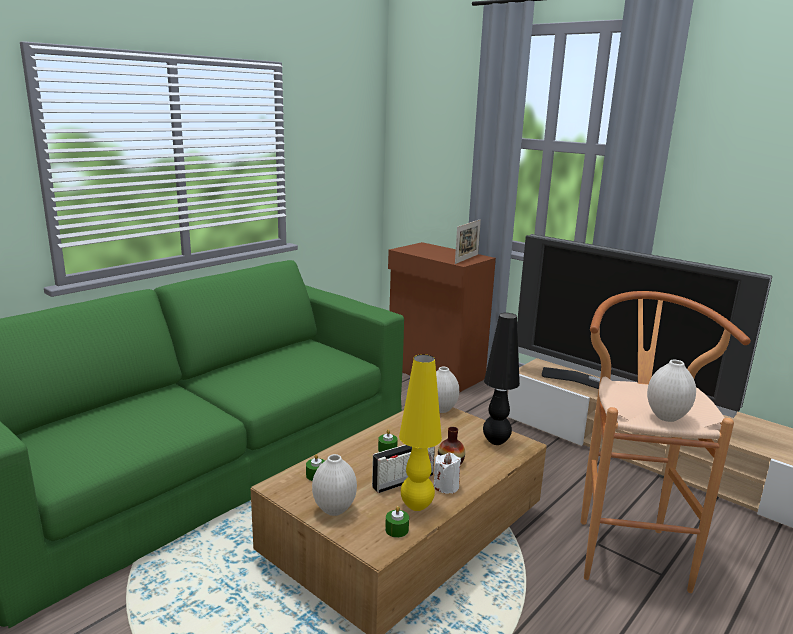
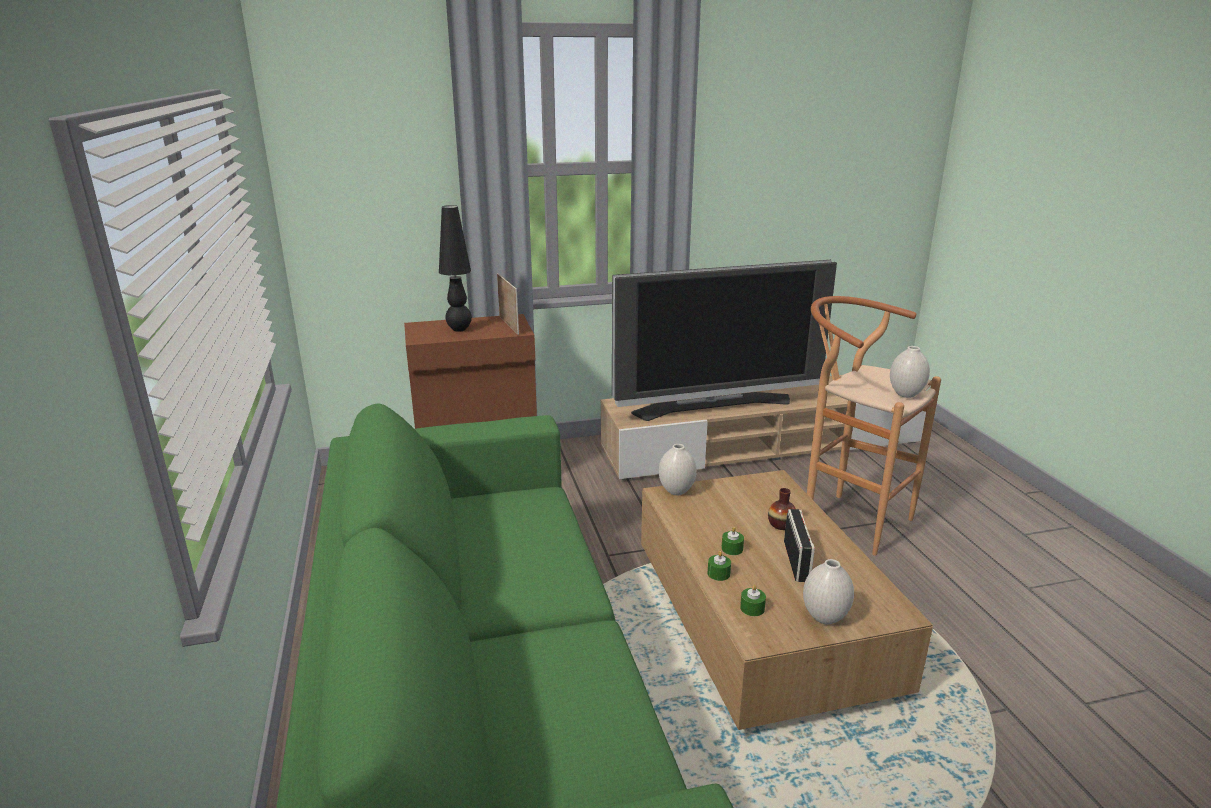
camera: 55 degrees left, 5 degrees up
(396, 530) = (876, 593): green candle -> green candle (718, 573)
(416, 506) = (844, 569): yellow table lamp -> none
(446, 486) = (820, 542): white candle -> none
(496, 441) = (761, 489): black table lamp -> black table lamp (459, 329)

